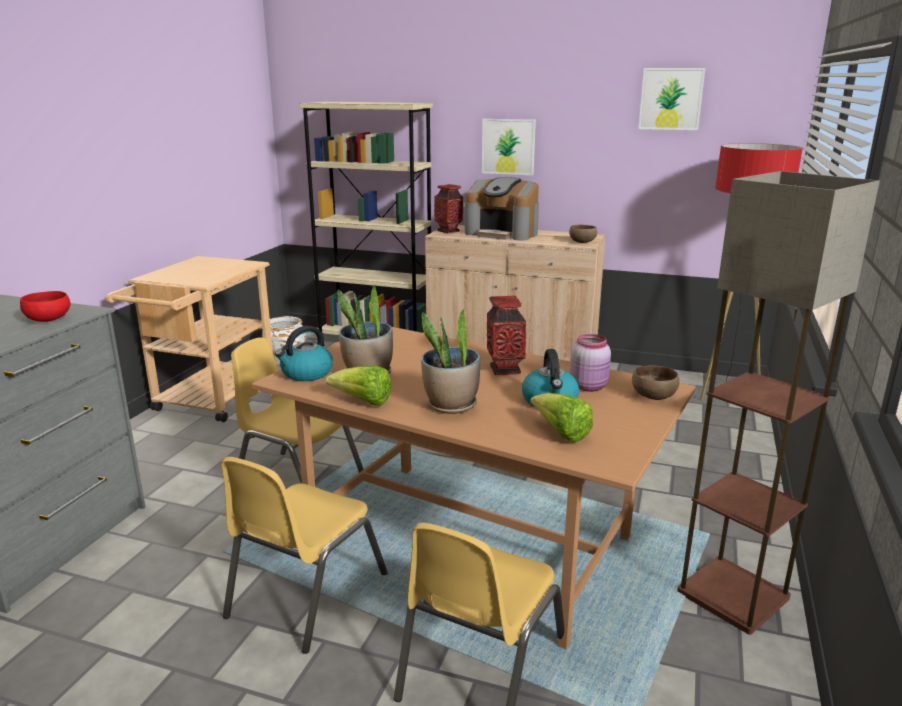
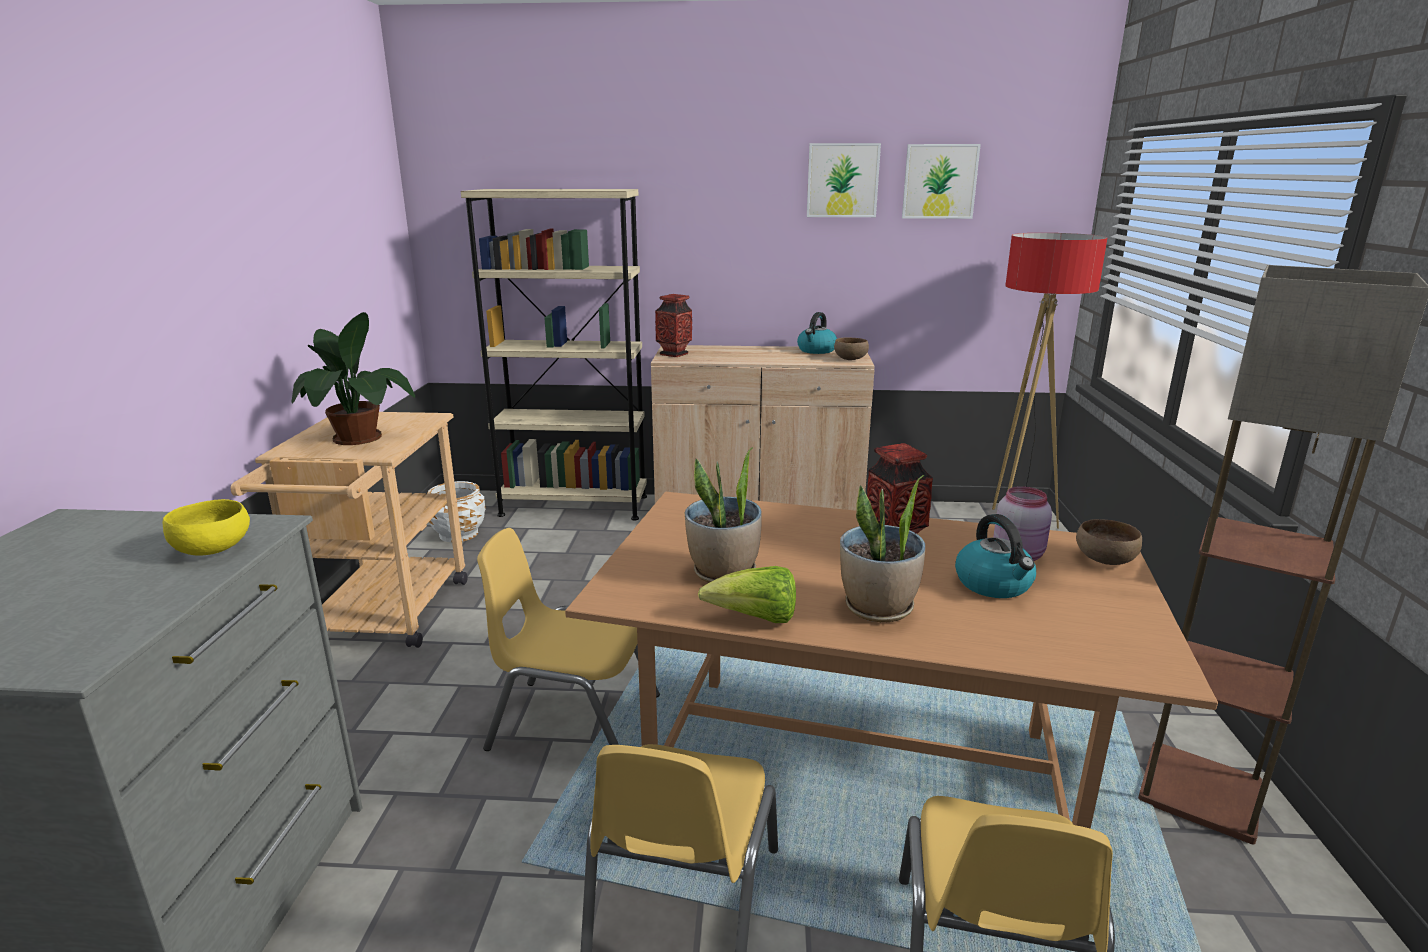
camera: 15 degrees left, 0 degrees up
(49, 319) = (214, 549): red bowl -> yellow bowl
(196, 273) = (358, 439): none -> potted plant
(306, 374) = (635, 583): kettle -> kettle (816, 350)
(502, 233) = (744, 353): coffee machine -> none
(508, 146) = (739, 243): picture -> picture (842, 180)
(561, 433) = (1055, 632): lettuce -> none

